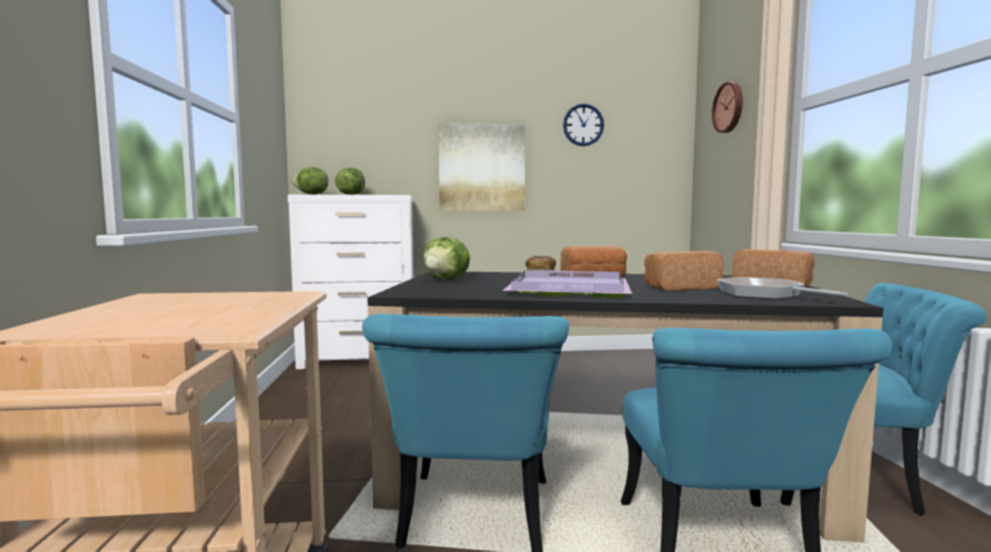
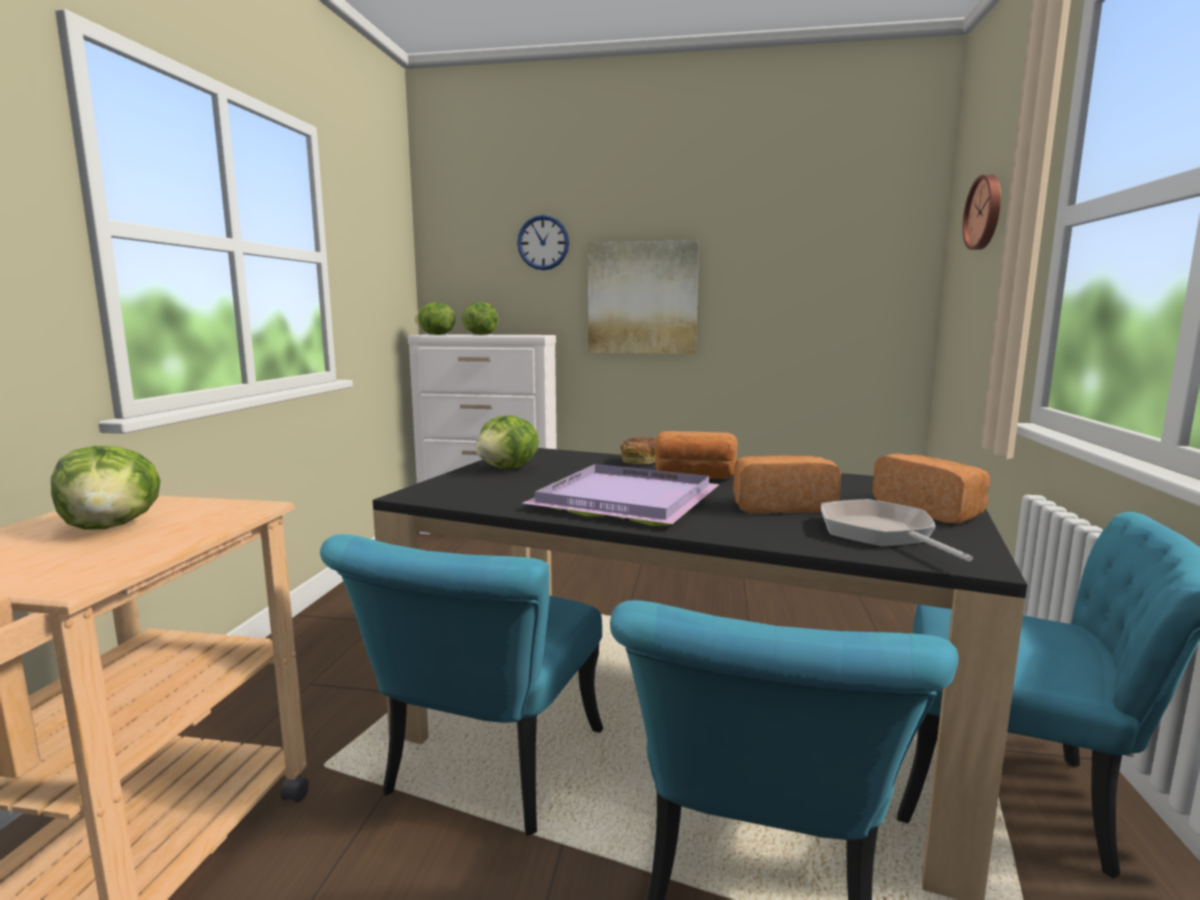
camera: 15 degrees right, 5 degrees up
(190, 306) = (112, 527): none -> lettuce
(583, 125) = (780, 238): wall clock -> wall clock (543, 243)

